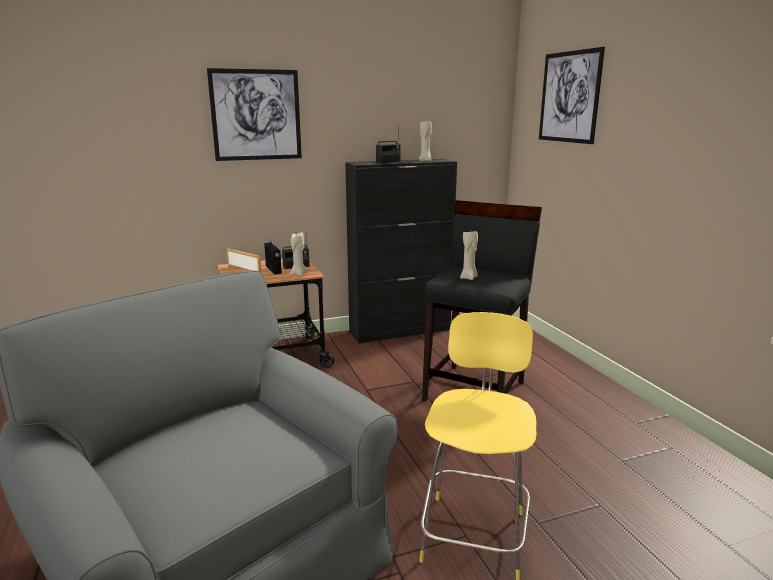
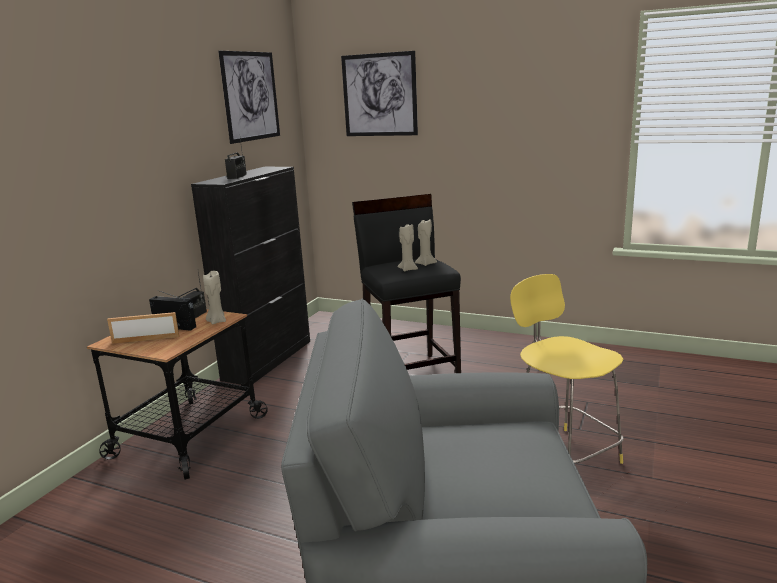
camera: 45 degrees left, 0 degrees up
(256, 115) = (96, 139): picture -> picture (250, 96)
(425, 161) = (265, 170): beige candle -> beige candle (425, 264)

